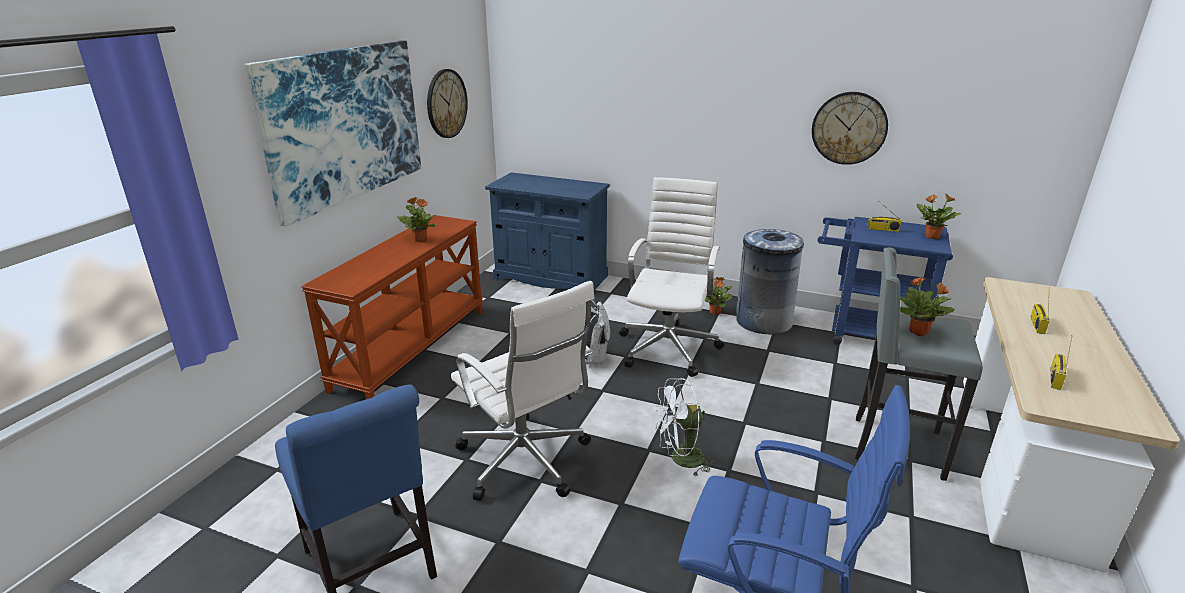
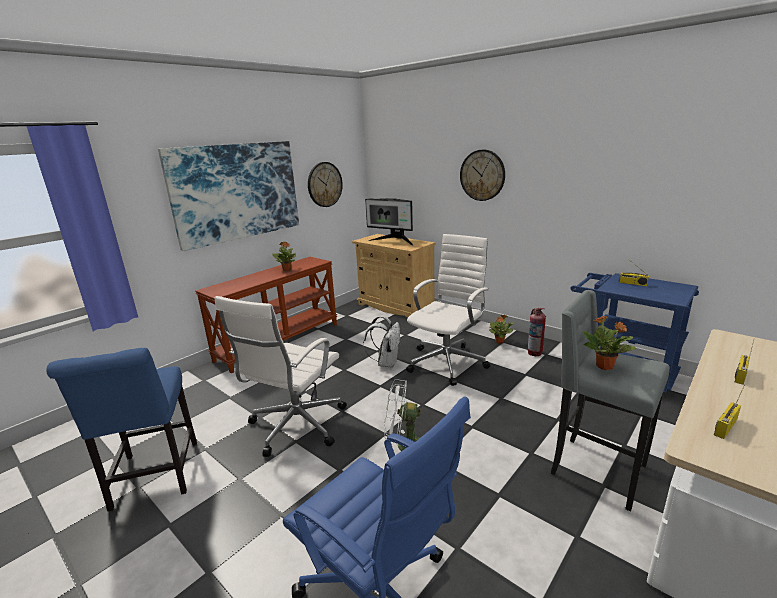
camera: 20 degrees right, 5 degrees down
(525, 462) = (295, 426): white office chair -> white office chair turned 45 degrees clockwise
(549, 184) = (393, 241): none -> monitor
(550, 277) = (395, 306): blue cabinet -> beige cabinet
(763, 321) = (534, 352): grey trash can -> fire extinguisher
(849, 128) = (608, 199): wall clock -> wall clock (482, 175)
(931, 237) = (675, 292): potted plant -> none

